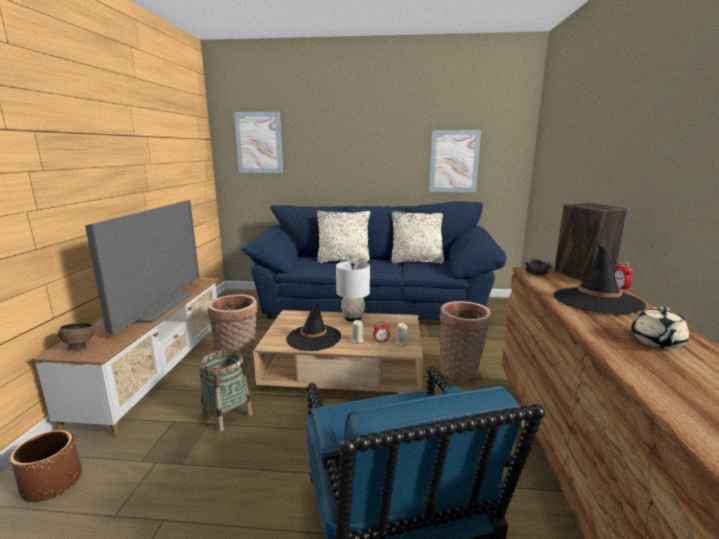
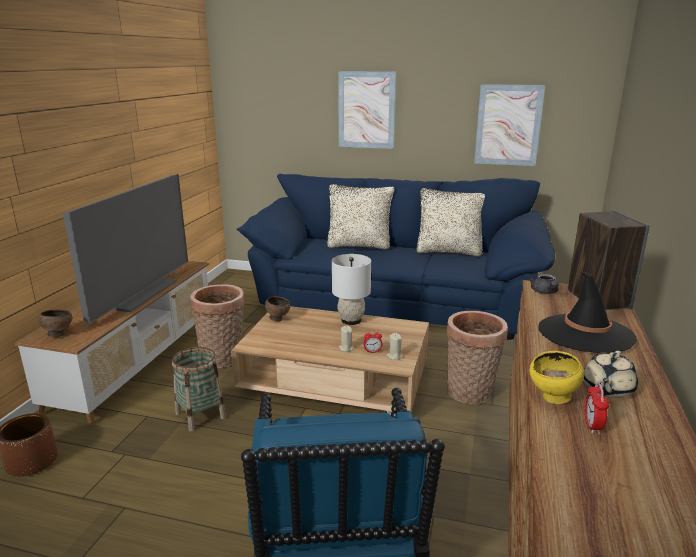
camera: 10 degrees right, 5 degrees up
(259, 143) = (267, 96): picture -> picture (366, 110)
(289, 321) = (278, 319): none -> brown bowl
(313, 338) = (299, 341): black hat -> none
(619, 289) = (628, 320): alarm clock -> alarm clock (592, 426)
(620, 354) = (553, 399): none -> yellow bowl

